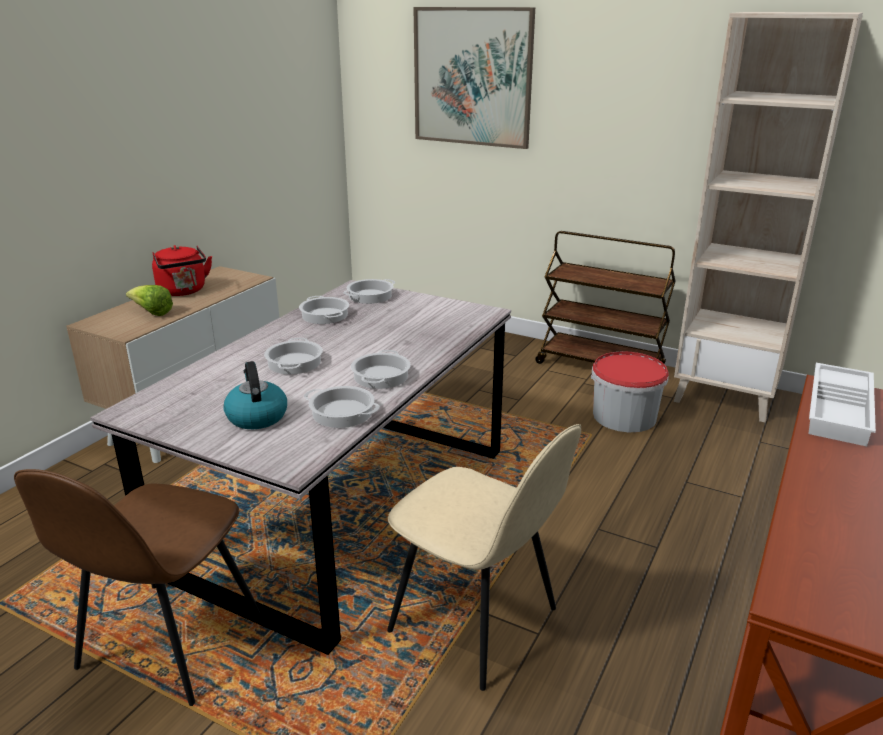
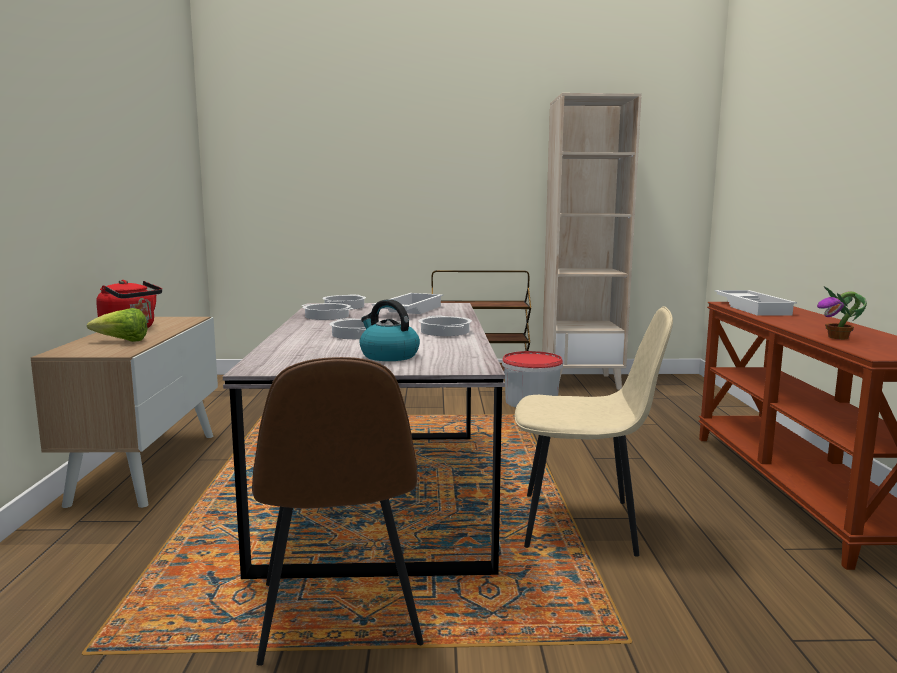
camera: 30 degrees left, 15 degrees down
(343, 413) = (456, 346): cooking pot -> none
(416, 318) = (408, 311): none -> white tray
(472, 77) = (337, 155): picture -> none
(816, 533) = (838, 337): none -> potted plant

